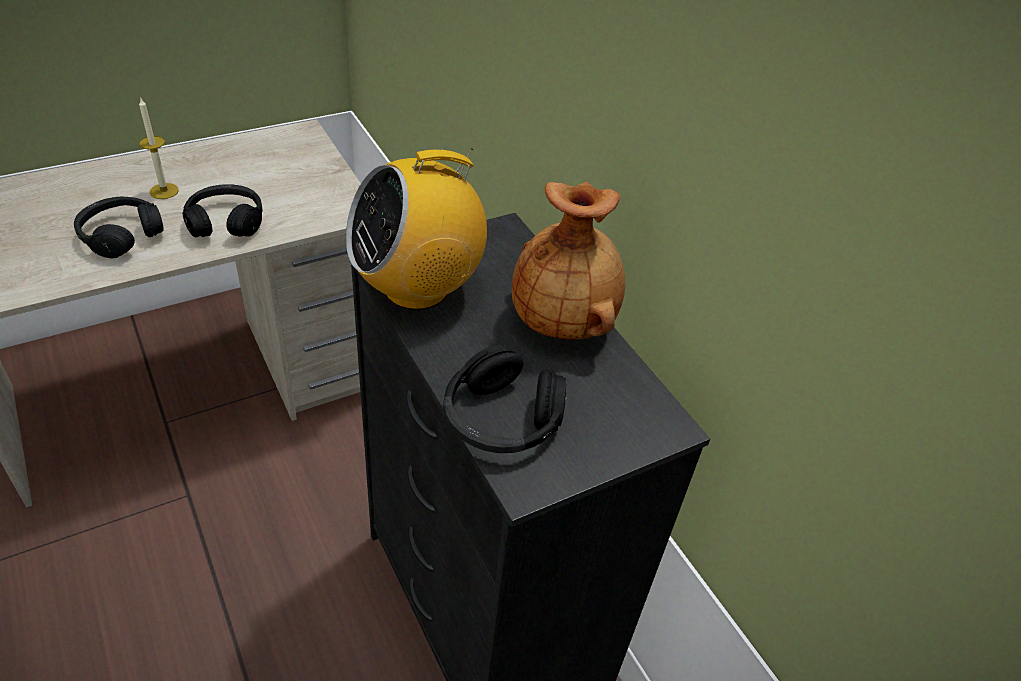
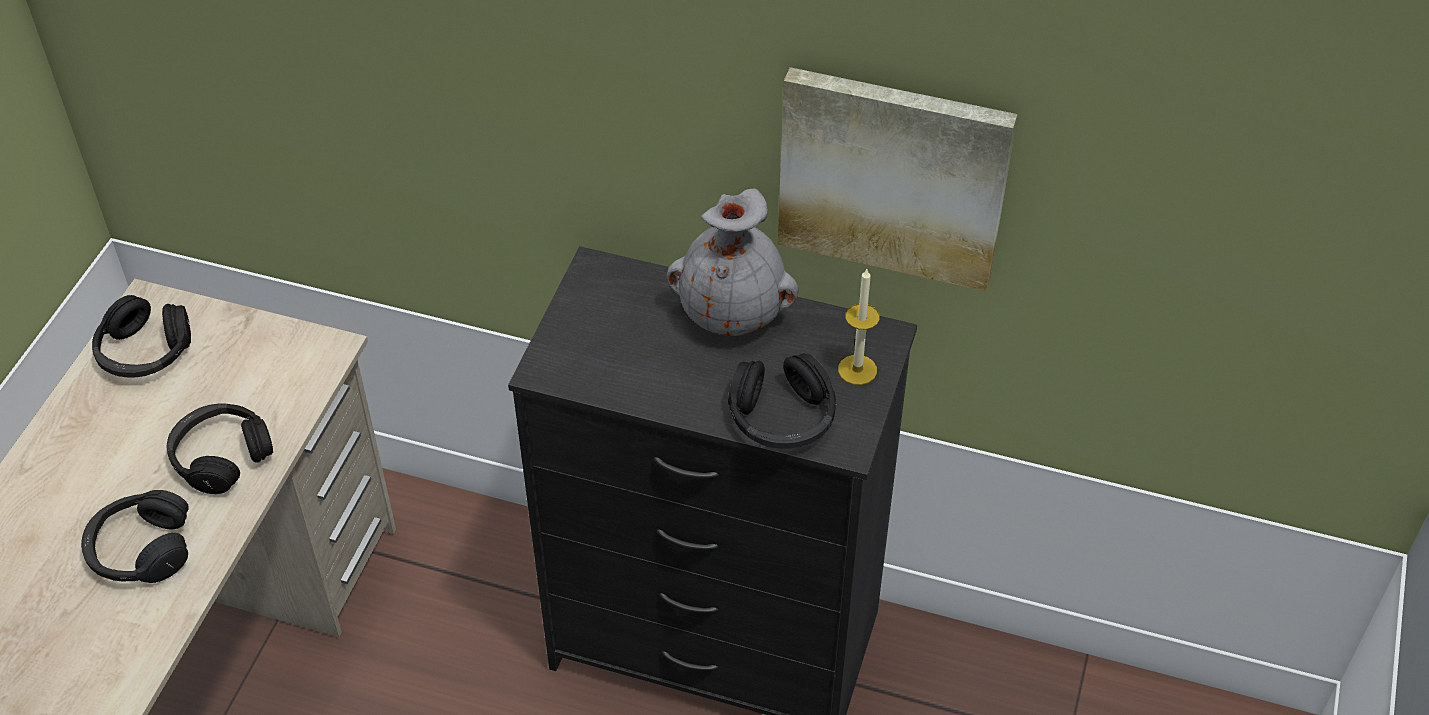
camera: 40 degrees left, 5 degrees up
(164, 191) = (105, 476): candle -> candle (857, 370)
(269, 151) = (145, 352): none -> black headphones
(417, 288) = (598, 370): radio -> none
(564, 322) = (732, 313): brown vase -> grey vase
(749, 246) = (893, 175): none -> picture

